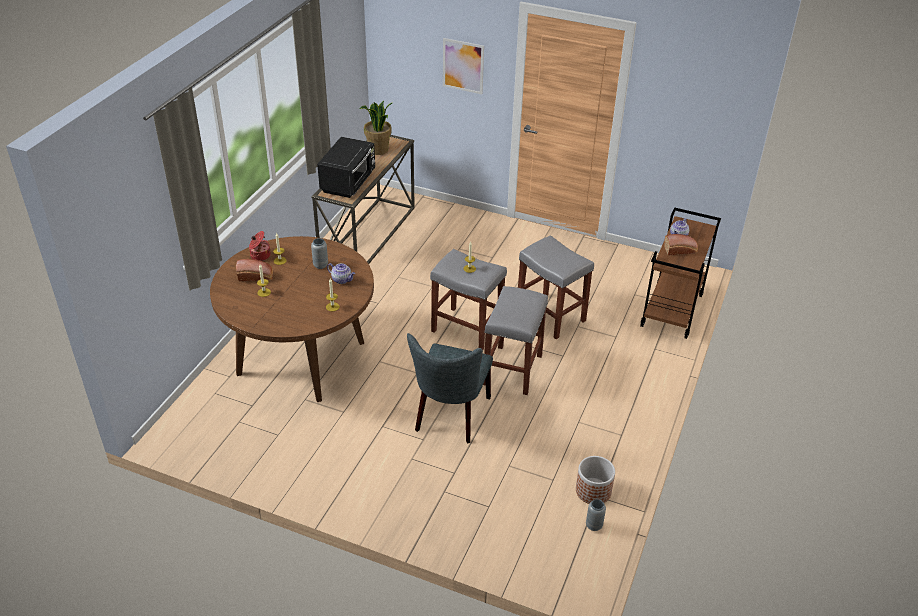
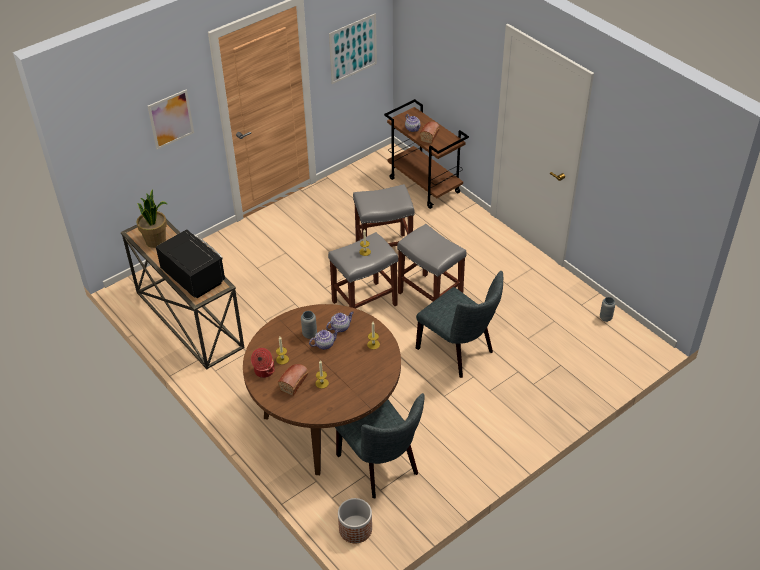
camera: 60 degrees left, 5 degrees up
(266, 412) = (381, 467): none -> grey chair
(314, 278) = (325, 344): none -> teapot
(593, 491) = (575, 305): planter -> planter (355, 529)
(686, 122) = (353, 48): none -> picture

